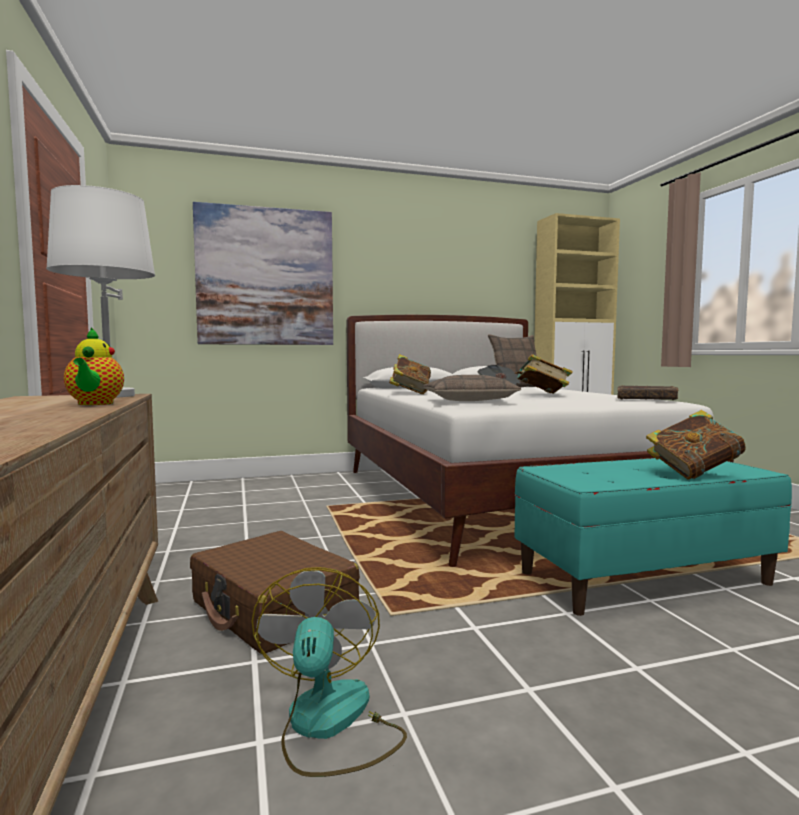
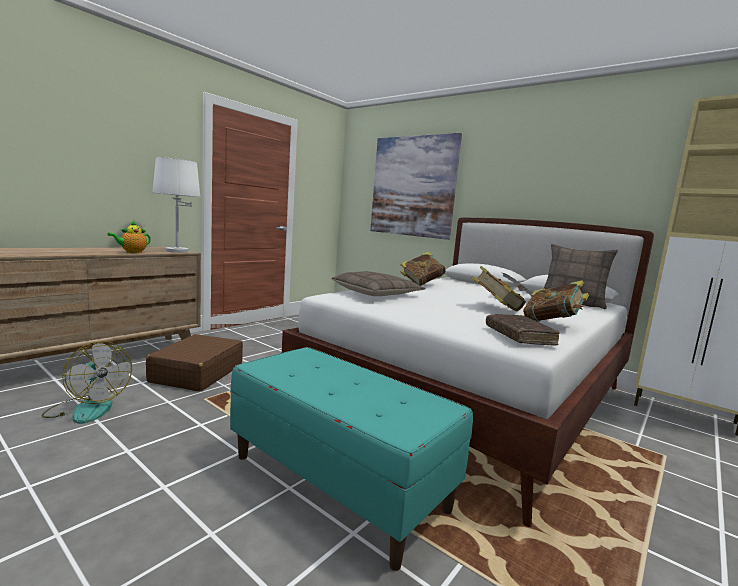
camera: 55 degrees right, 5 degrees up
(329, 725) = (87, 408): fan -> fan turned 75 degrees clockwise
(693, 474) = (346, 401): book -> book (552, 324)

